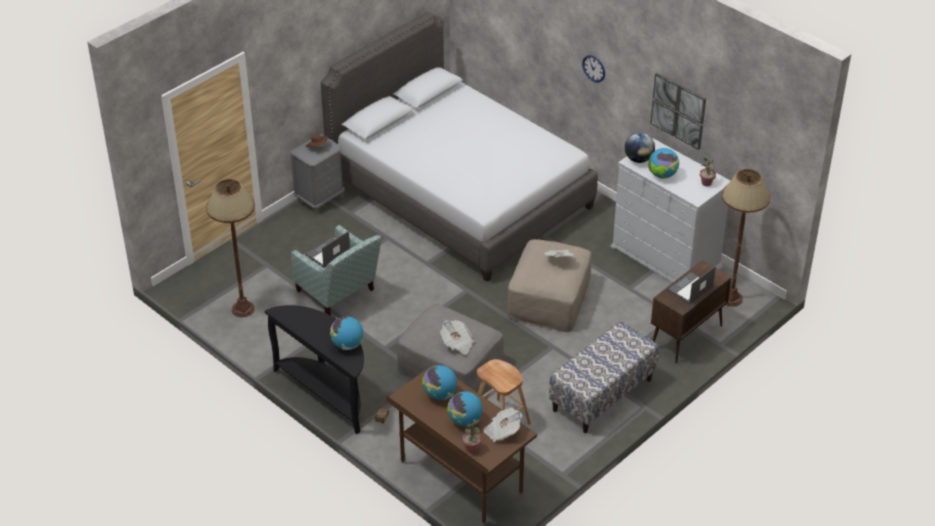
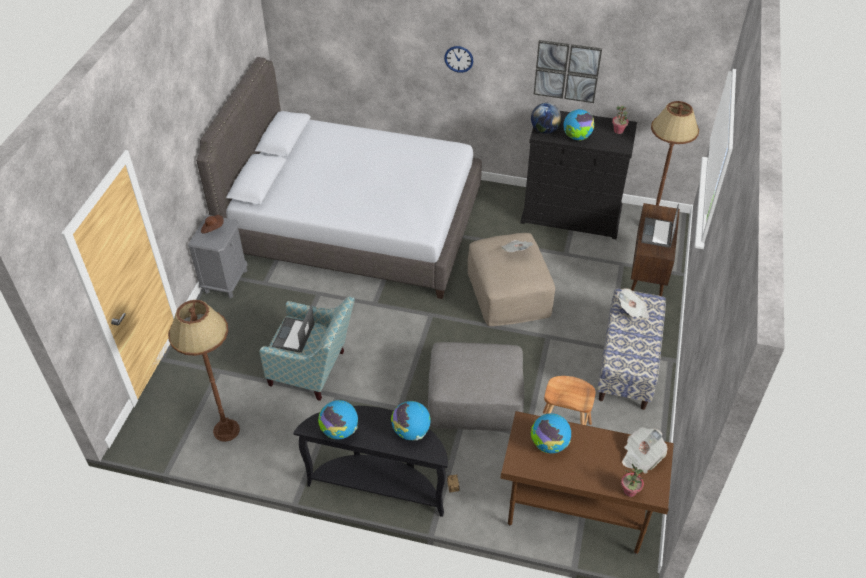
camera: 30 degrees left, 5 degrees up
(457, 344) = (494, 376): newspaper -> newspaper (632, 311)
(464, 421) = (597, 463): globe -> globe (339, 431)
(666, 257) = (572, 214): white dresser -> black dresser

